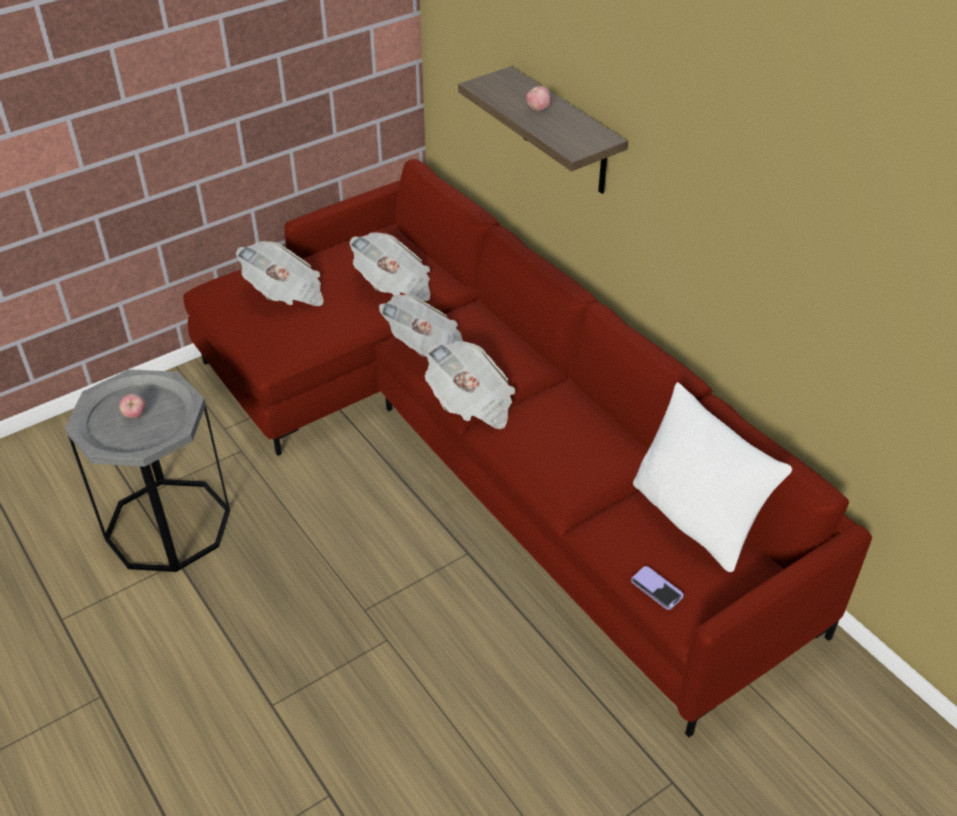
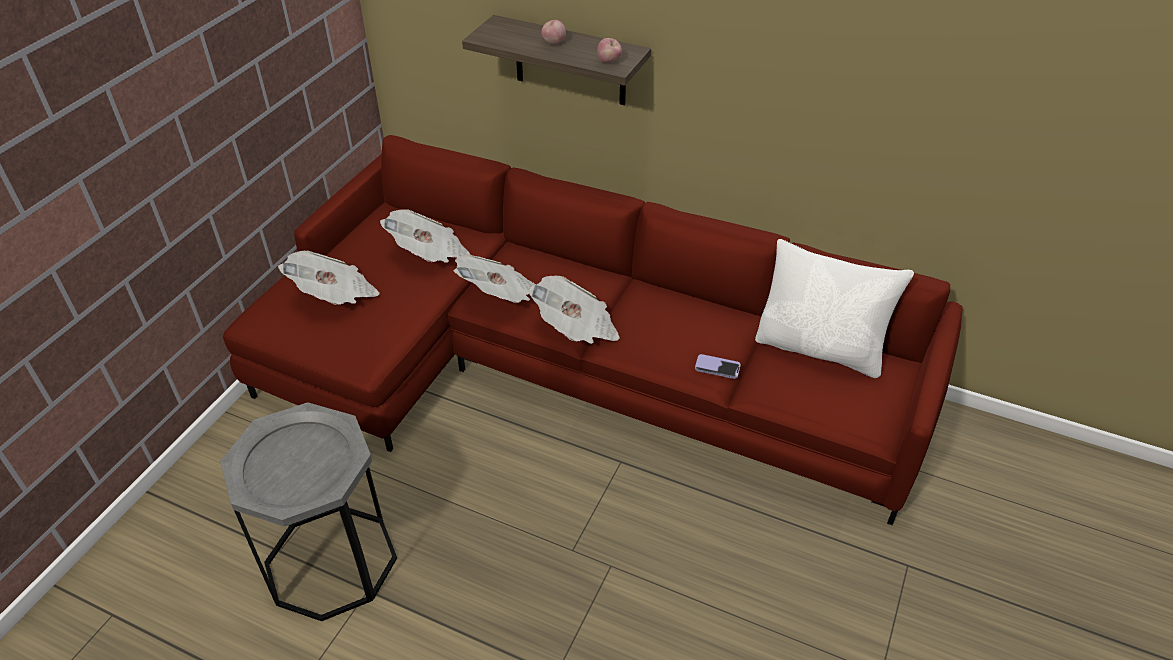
camera: 30 degrees left, 0 degrees up
(135, 415) = (293, 461): apple -> apple (609, 61)
(657, 589) = (838, 414): phone -> phone (717, 367)

